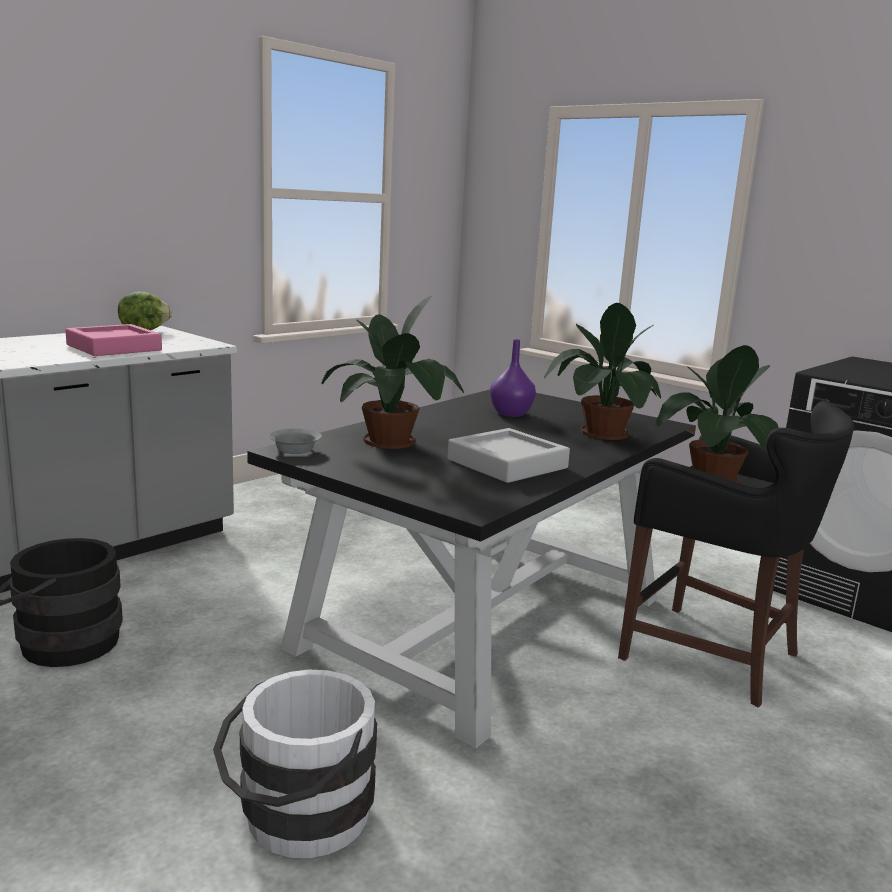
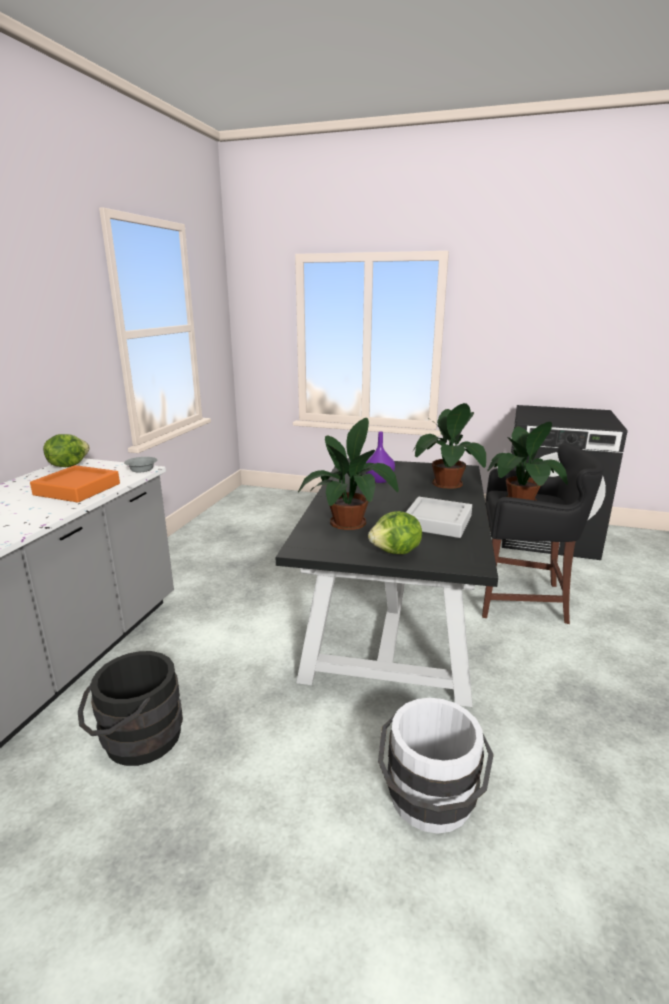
camera: 25 degrees left, 5 degrees up
(114, 347) = (77, 489): pink tray -> orange tray
(295, 450) = (305, 547): grey bowl -> grey bowl (142, 470)
(393, 477) = (396, 552): none -> lettuce

